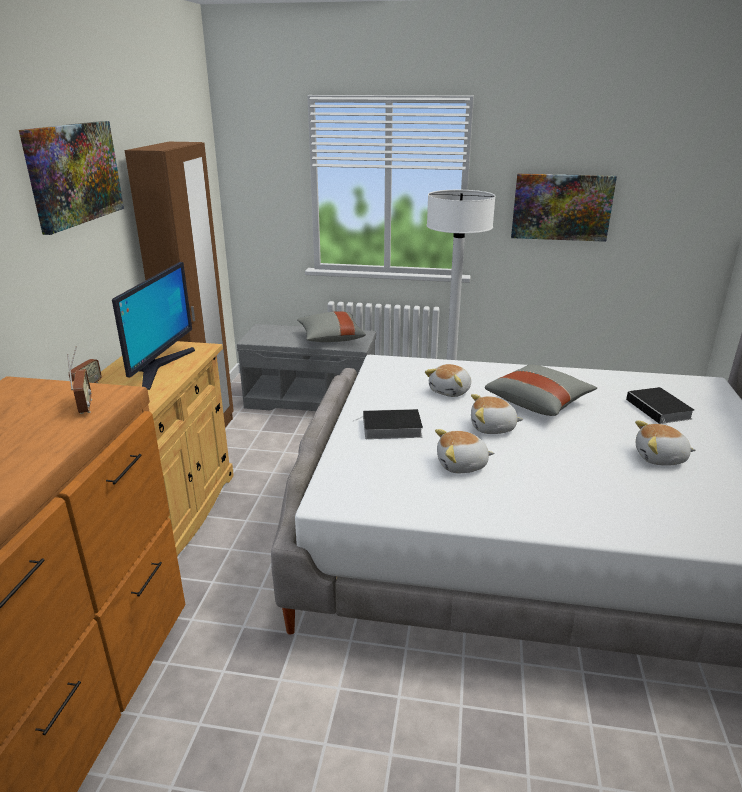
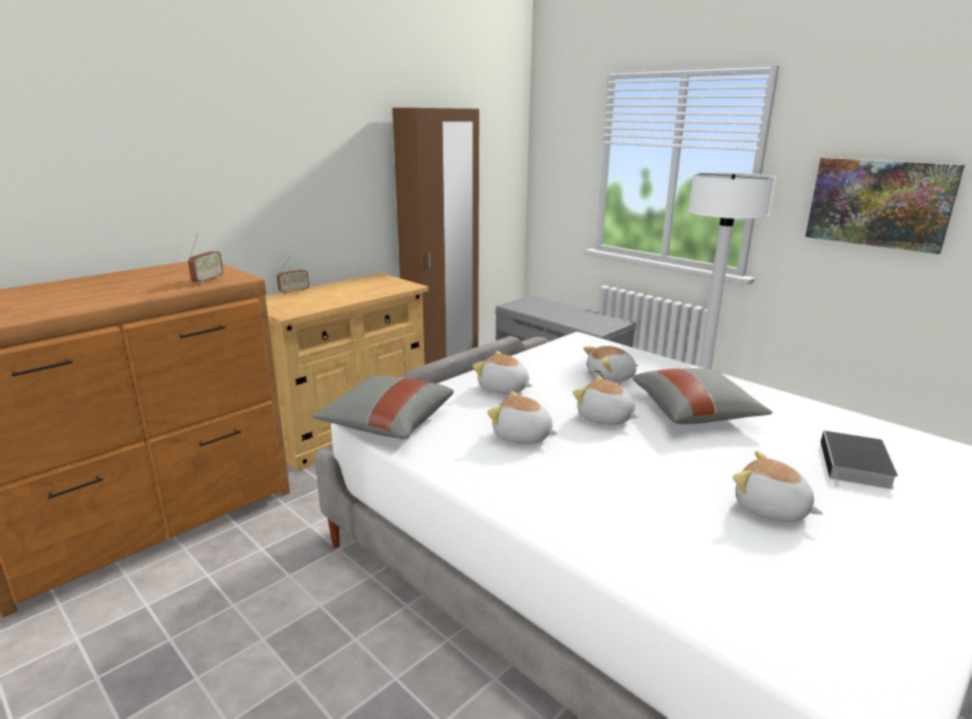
camera: 35 degrees right, 5 degrees down
(74, 174) = (327, 118): picture -> none
(159, 368) = (357, 291): monitor -> none
(330, 338) = (582, 318): grey pillow -> grey pillow (387, 423)
(390, 428) = (503, 389): book -> plush toy

